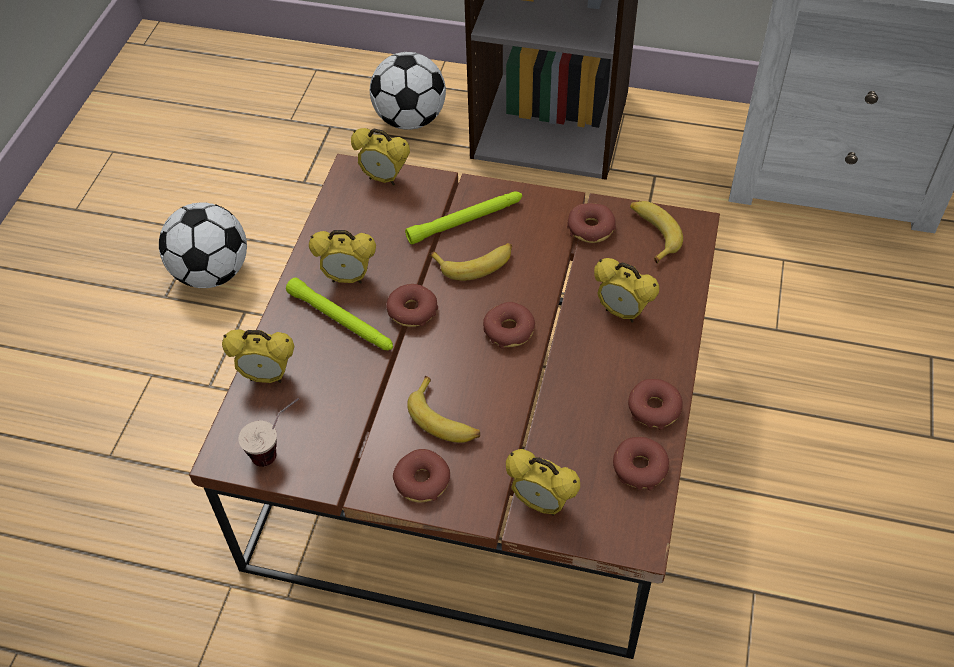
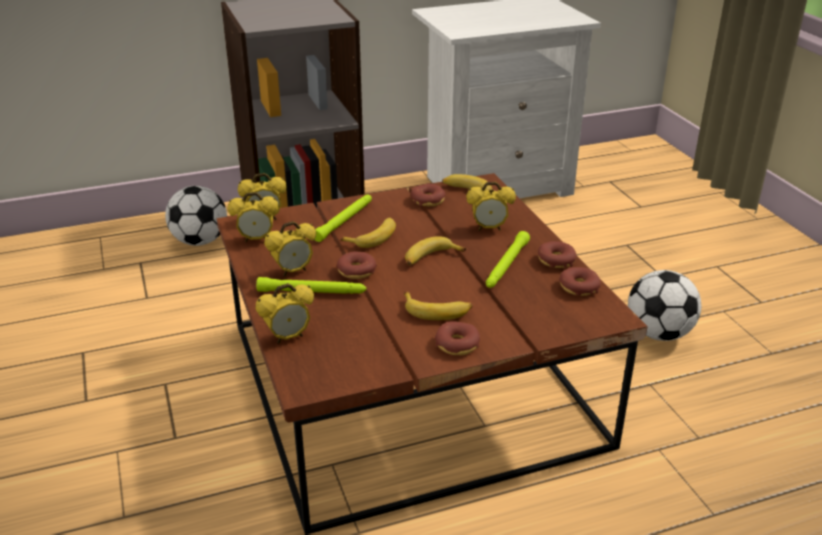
camera: 35 degrees left, 20 degrees down
(212, 273) = (116, 372): football -> football (658, 333)
(277, 449) = (338, 369): cup -> none
(509, 330) = (430, 258): donut -> banana
(541, 503) = (542, 324): alarm clock -> alarm clock (256, 239)
(586, 387) = (506, 265): none -> green flashlight

